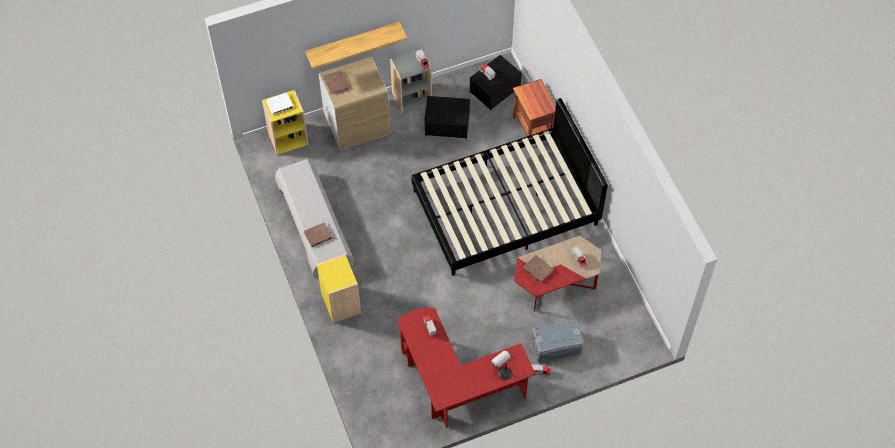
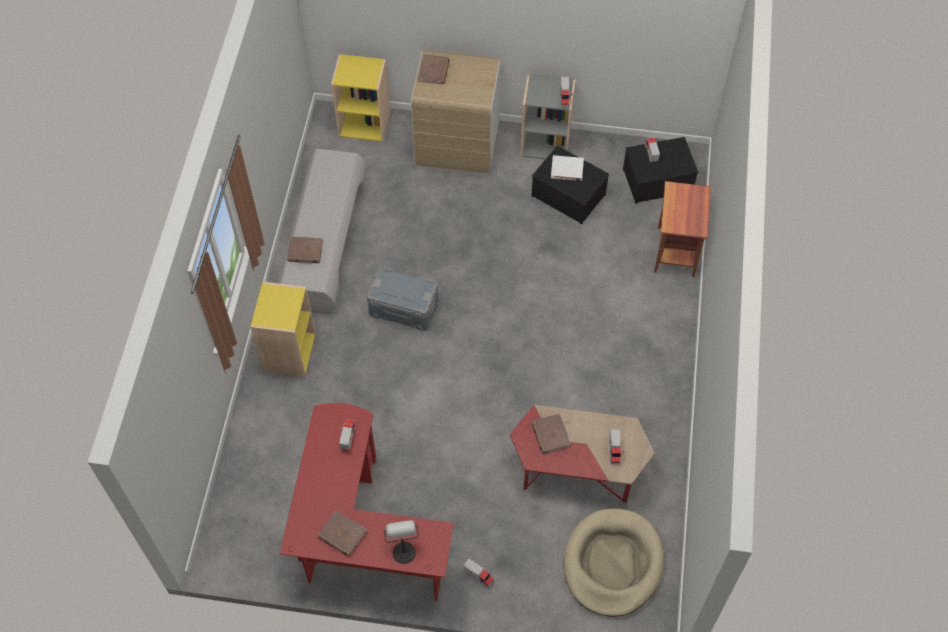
camera: 30 degrees right, 0 degrees up
(280, 105) = (355, 69): white book -> white book (567, 170)
(353, 41) = (478, 24): shelf -> none
(464, 382) = (342, 535): none -> brown book
(505, 208) = (574, 335): black bed -> none
(556, 346) = (523, 552): grey storage box -> grey storage box (404, 308)
(609, 326) = (612, 564): none -> beige dog bed

